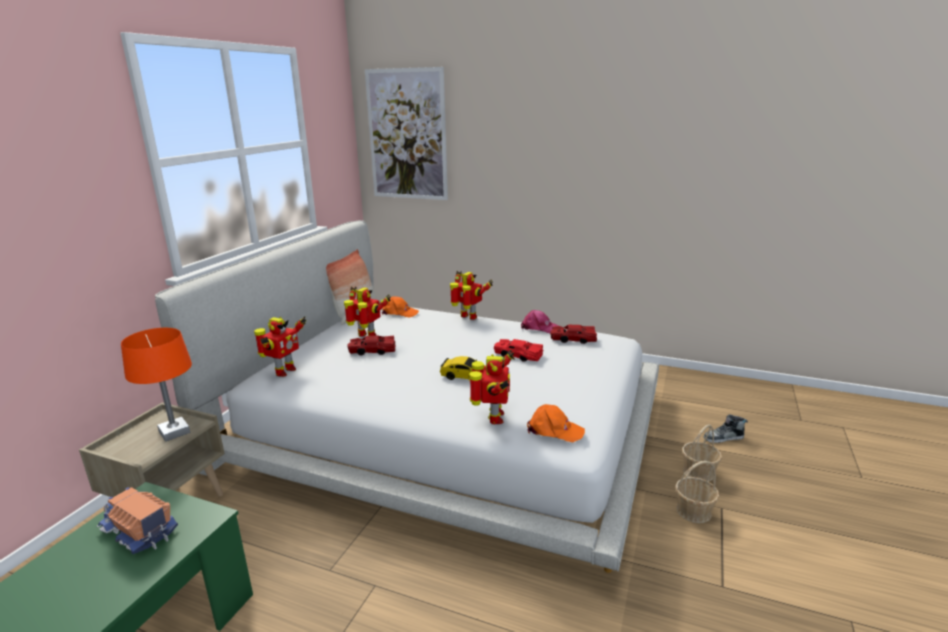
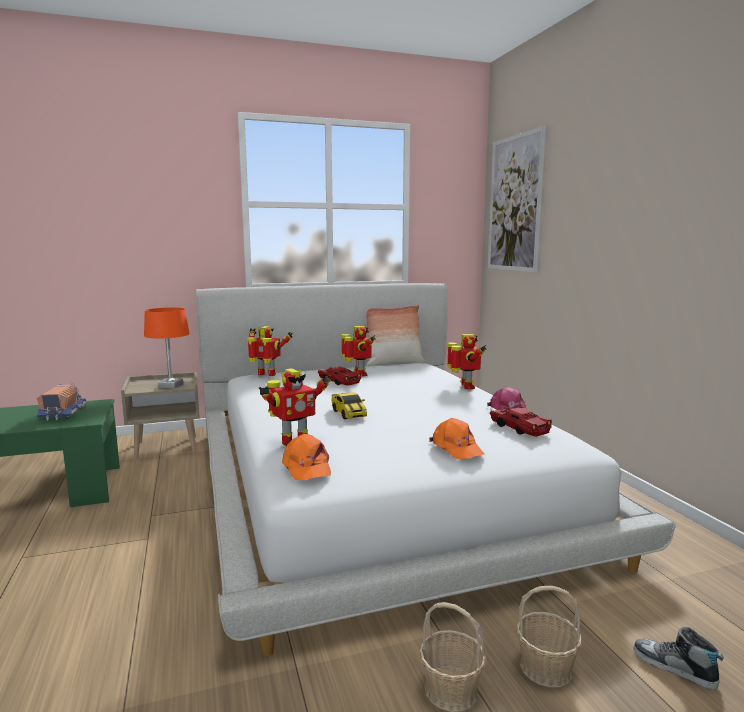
camera: 50 degrees right, 10 degrees down
(283, 371) = (266, 375): toy robot -> toy robot turned 150 degrees counterclockwise
(399, 313) = (421, 370): orange cap -> orange cap (456, 448)
(518, 355) = (429, 418): red toy car -> none

